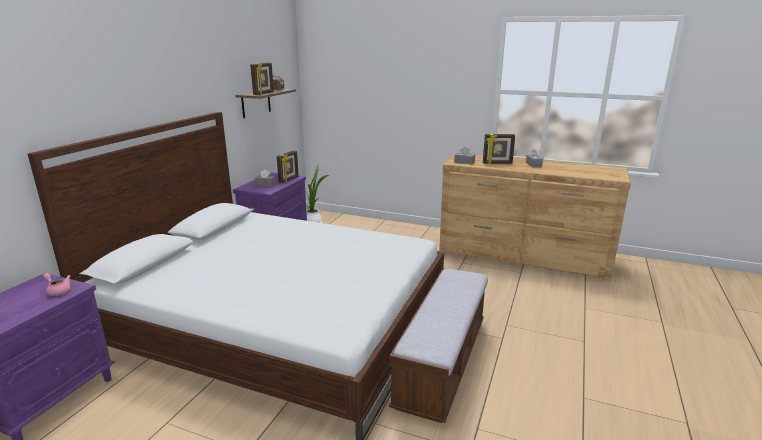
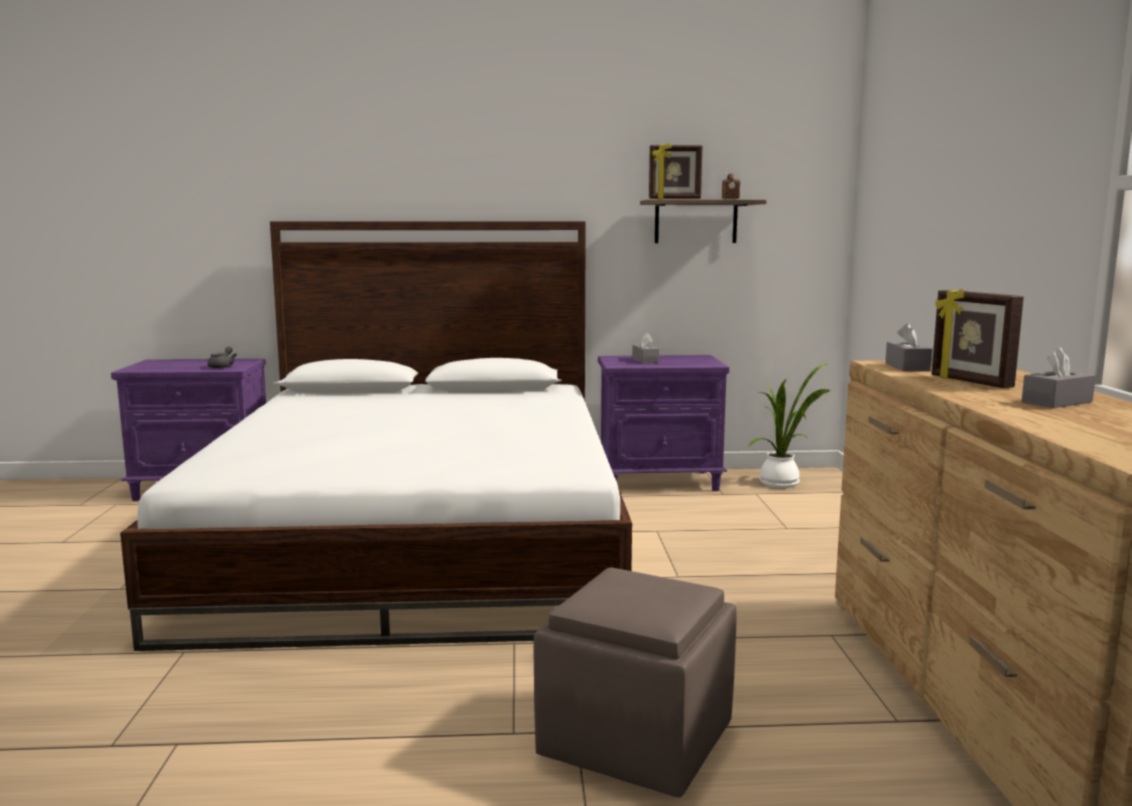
camera: 65 degrees right, 10 degrees down
(58, 291) = (223, 366): pink teapot -> grey teapot
(289, 180) = (691, 364): picture frame -> none
(442, 362) = (375, 678): bench -> none
(518, 316) = (637, 742): none -> brown ottoman

